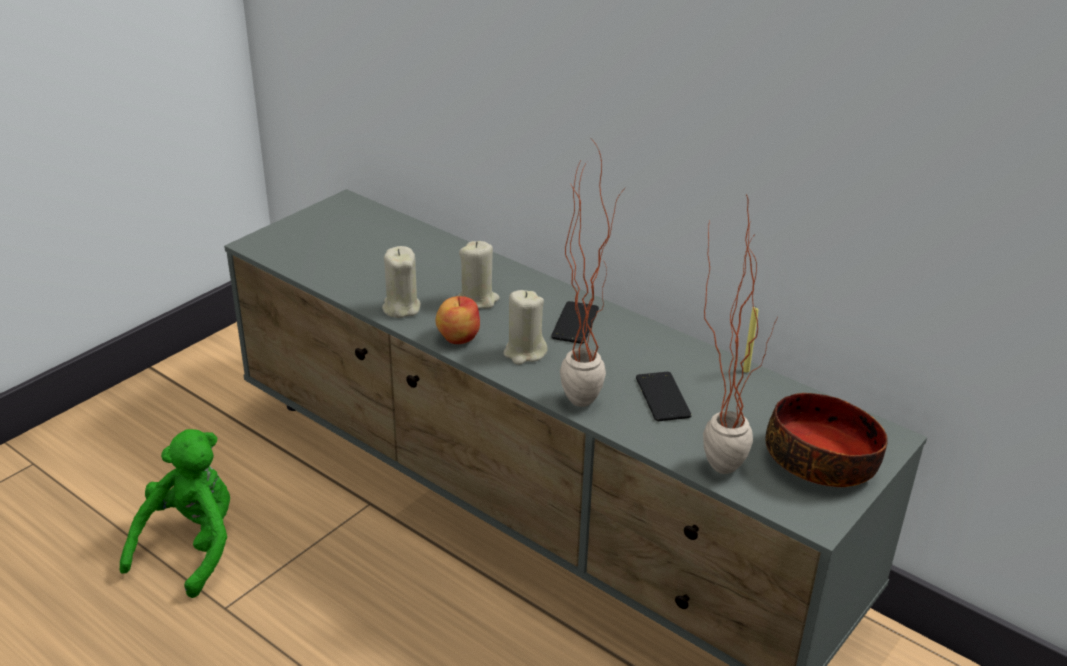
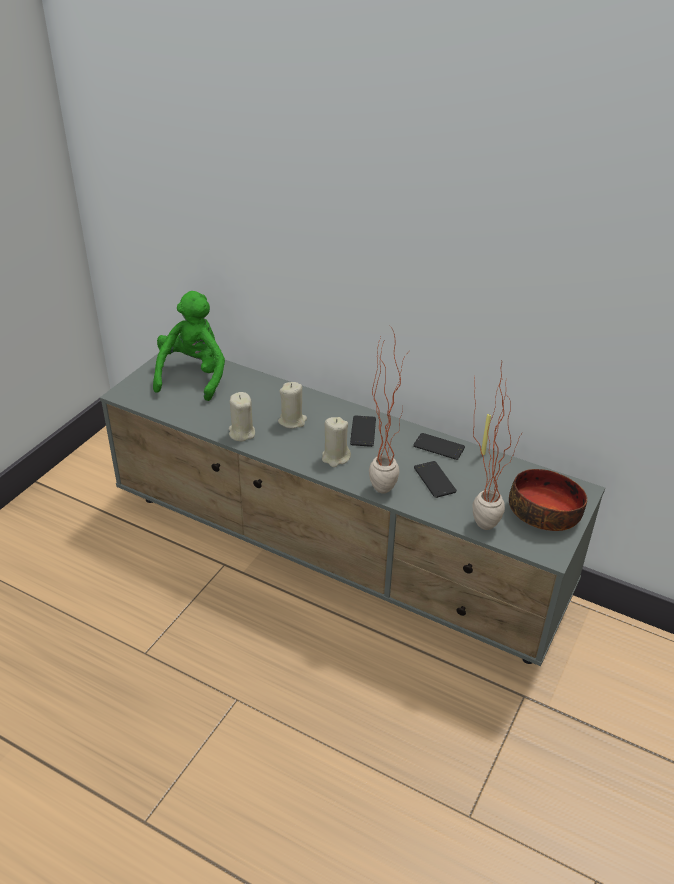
camera: 10 degrees left, 5 degrees up
(191, 547) = (108, 612): green plush toy -> green plush toy (193, 376)
(458, 337) = (287, 451): apple -> none
(681, 355) = (438, 447): none -> phone

